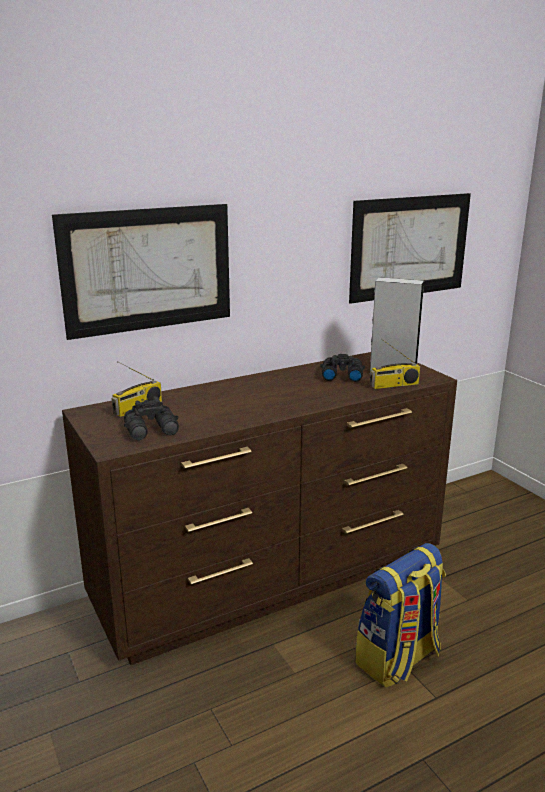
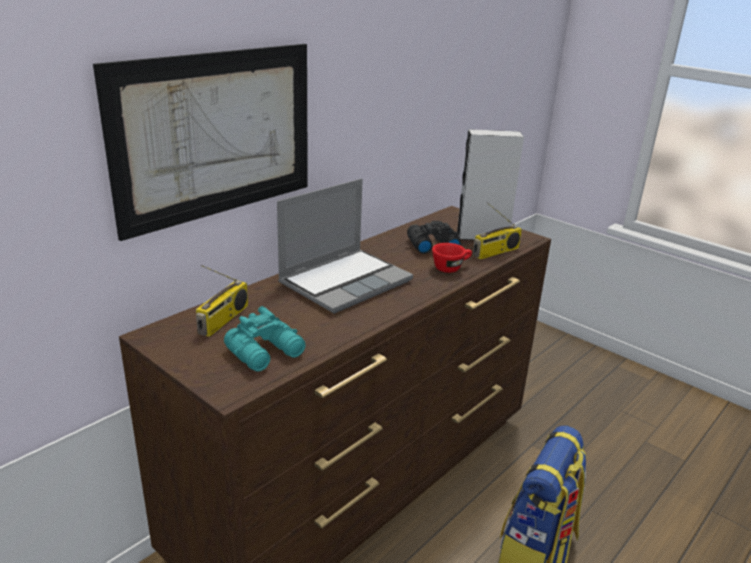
camera: 20 degrees left, 5 degrees up
(153, 430) = (267, 352): black binoculars -> turquoise binoculars
(248, 393) = (346, 281): none -> laptop
(343, 392) = (451, 267): none -> red cup
(410, 247) = (473, 89): picture -> none

